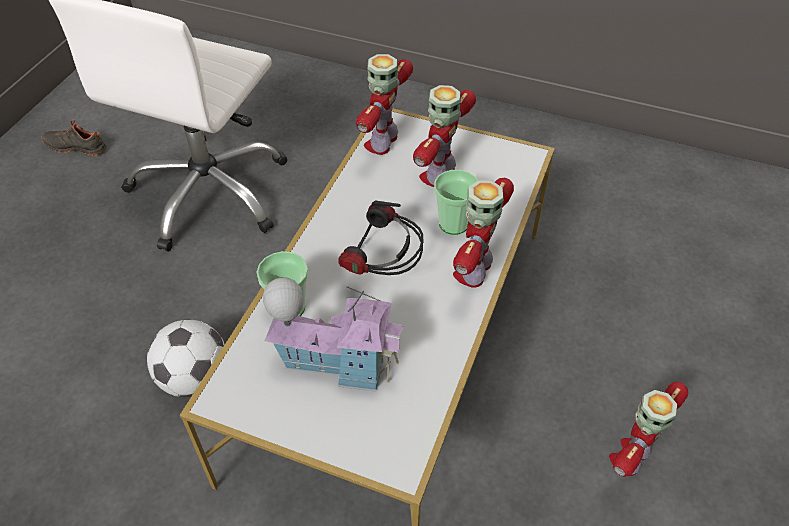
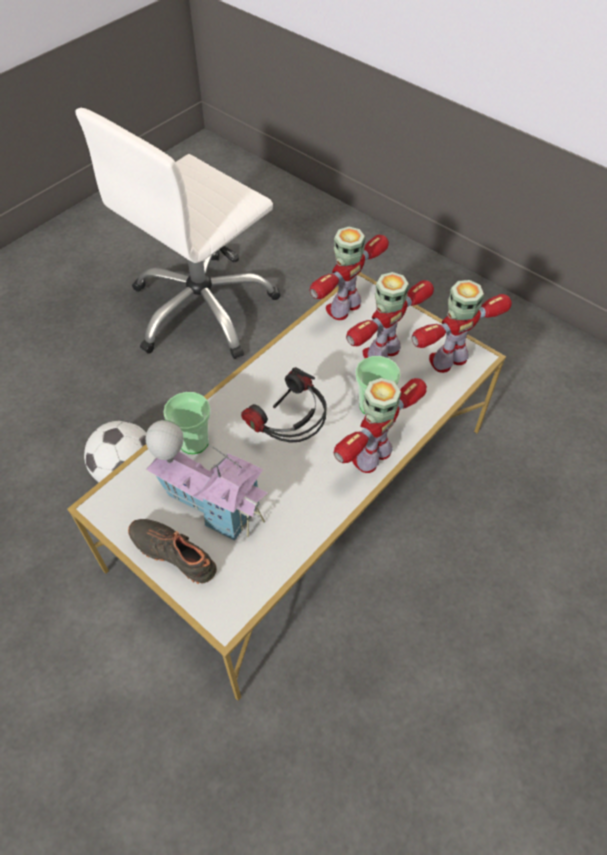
camera: 20 degrees right, 5 degrees up
(77, 146) = (112, 239): black shoe -> black shoe (175, 552)
(631, 456) = (476, 672): toy robot -> toy robot (449, 360)

